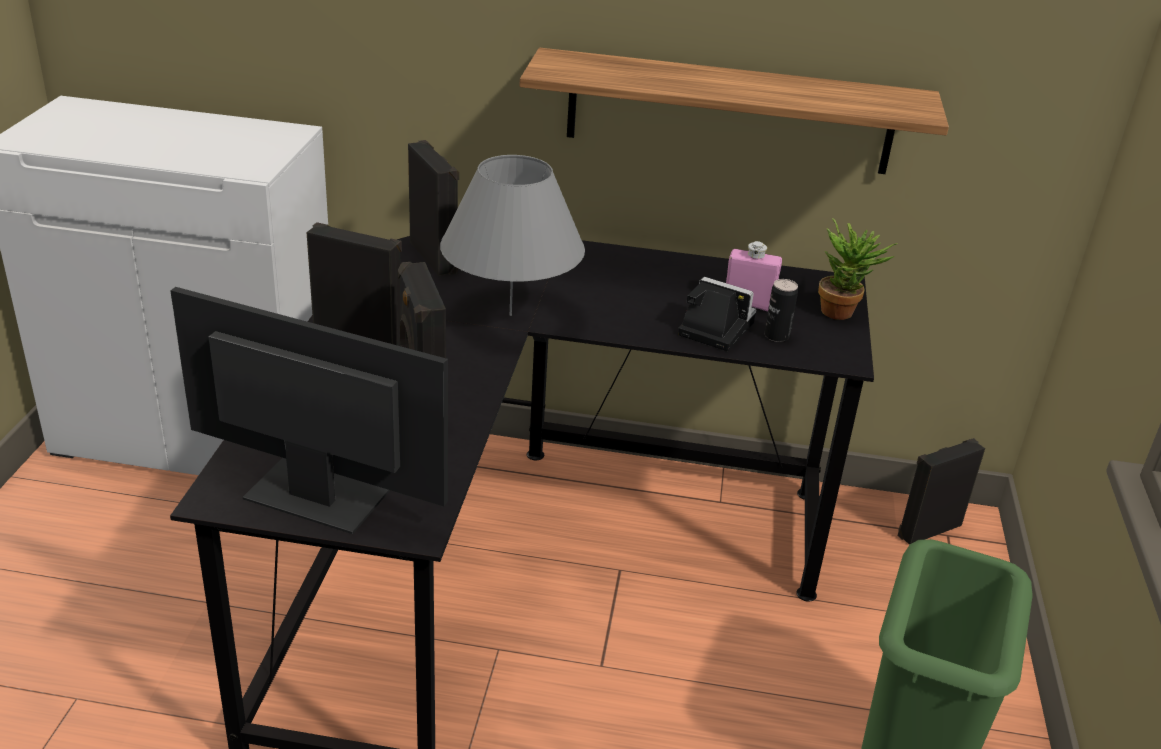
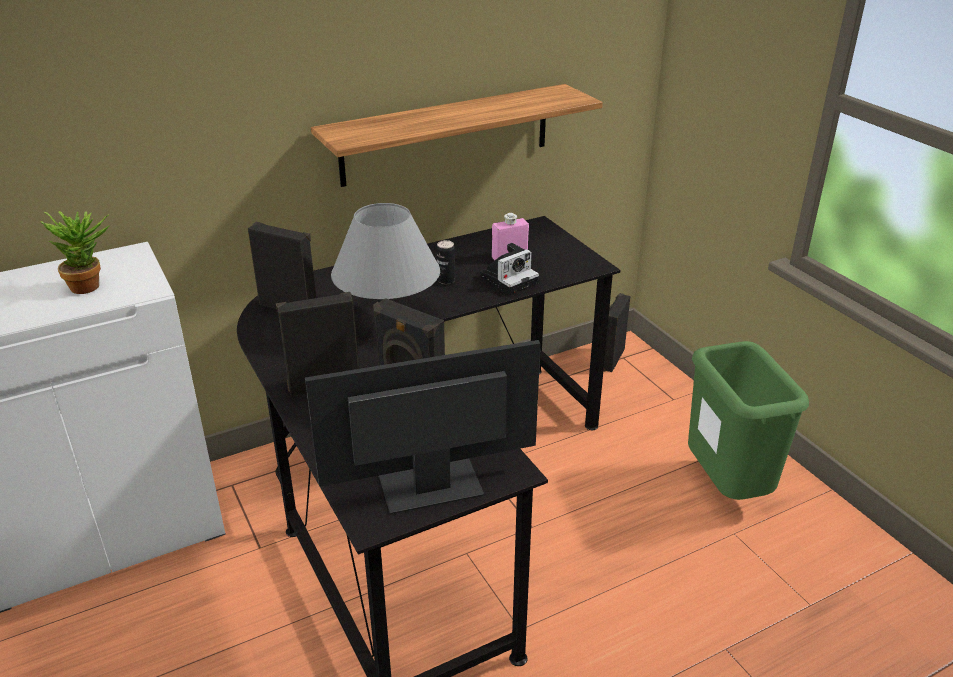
camera: 35 degrees left, 0 degrees up
(712, 328) = (510, 278): camera -> camera turned 150 degrees clockwise
(776, 336) = (547, 268): can -> can (446, 280)
(843, 312) = (561, 240): potted plant -> potted plant (91, 285)

